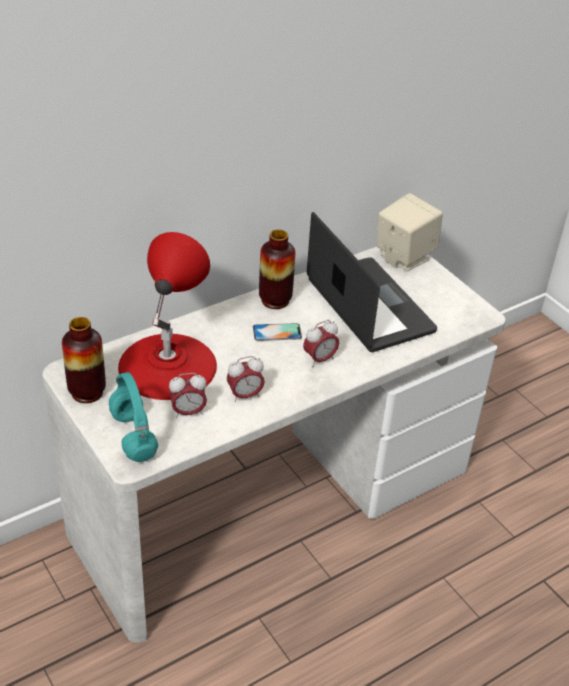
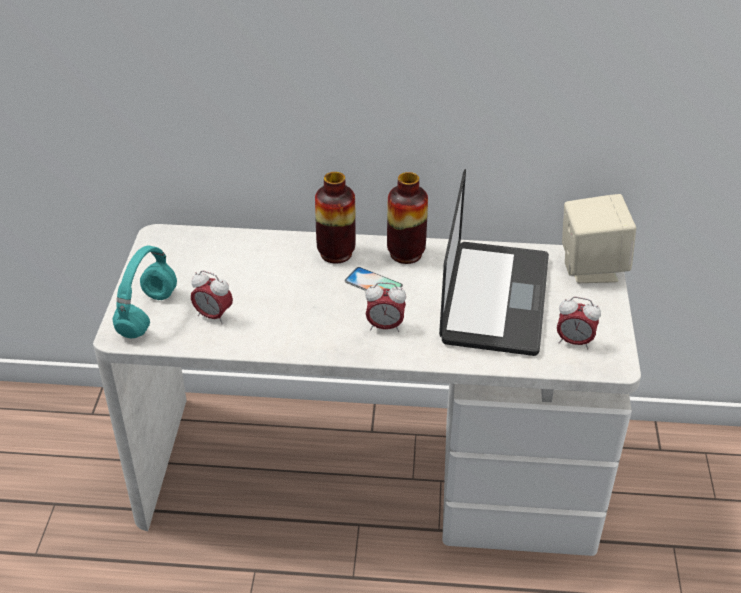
camera: 40 degrees right, 0 degrees up
(87, 392) = (154, 260): vase -> vase (336, 253)
(167, 365) = (242, 268): red table lamp -> none
(245, 395) = (278, 326): alarm clock -> alarm clock (574, 342)

